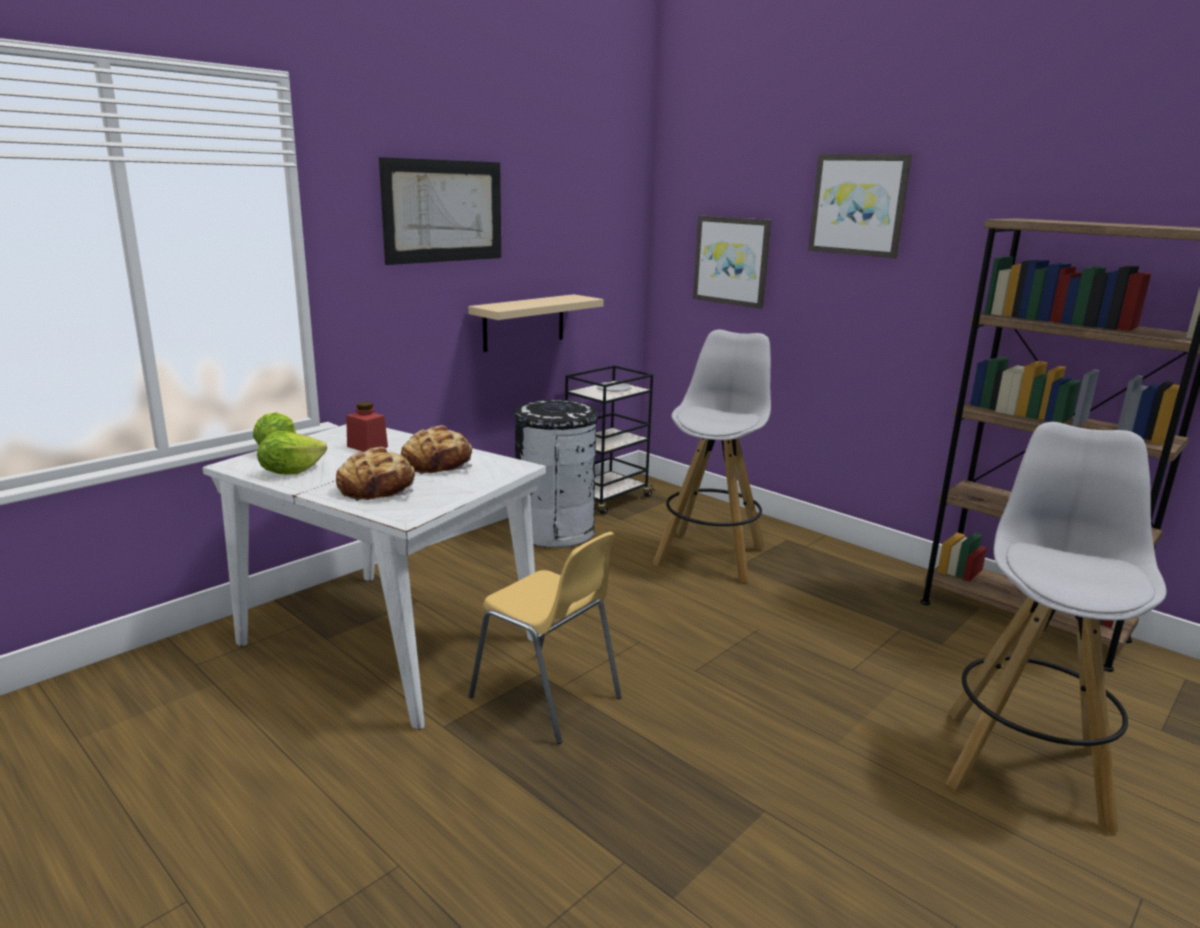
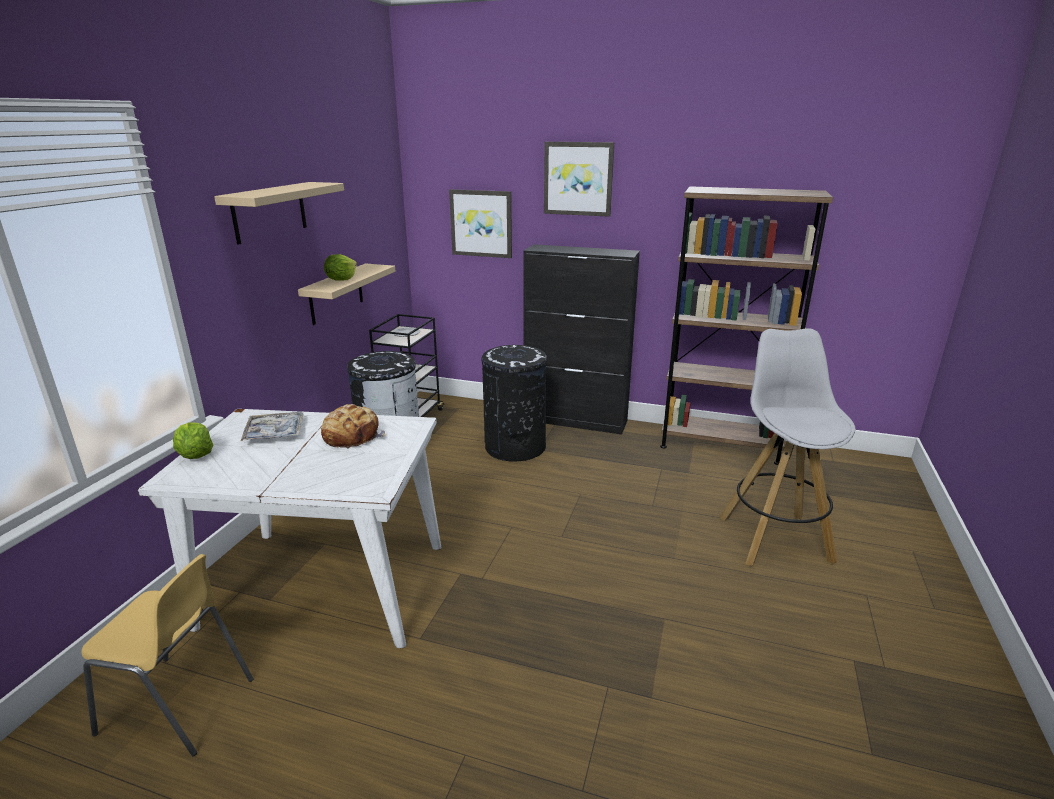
camera: 25 degrees left, 5 degrees up
(290, 472) = (231, 473): lettuce -> lettuce (341, 279)
(367, 447) = (274, 432): red jar -> tray
(377, 489) = (326, 471): bread -> none
(444, 211) = (270, 212): picture -> beige shelf
(547, 697) = (478, 589): yellow chair -> yellow chair (179, 706)
(710, 555) = (515, 447): white stool -> black trash can
(816, 544) = (576, 420): none -> black cabinet

